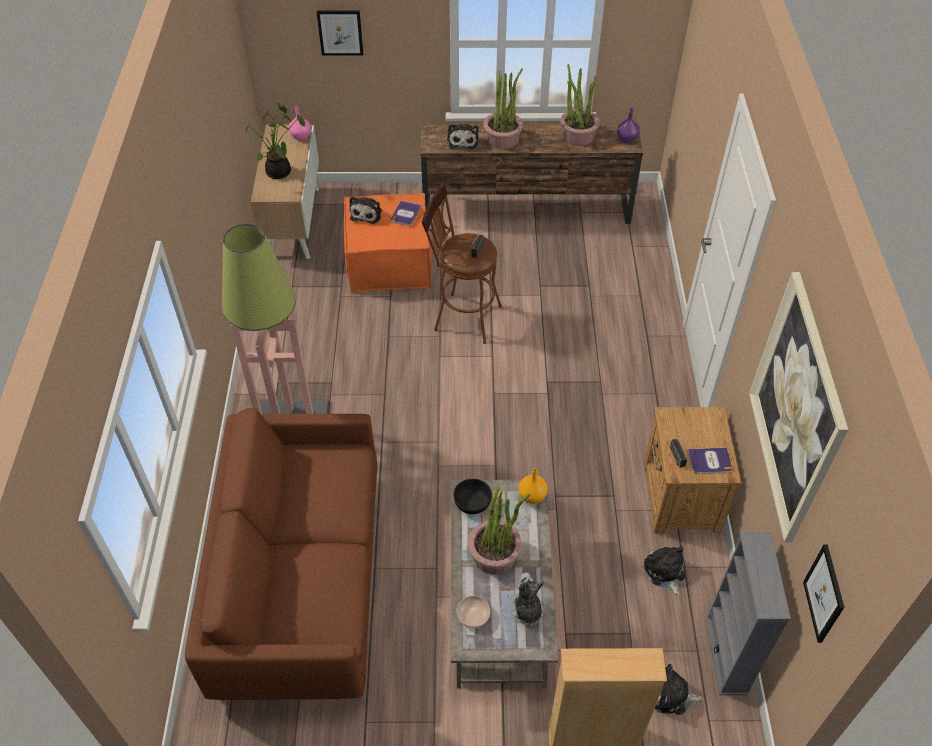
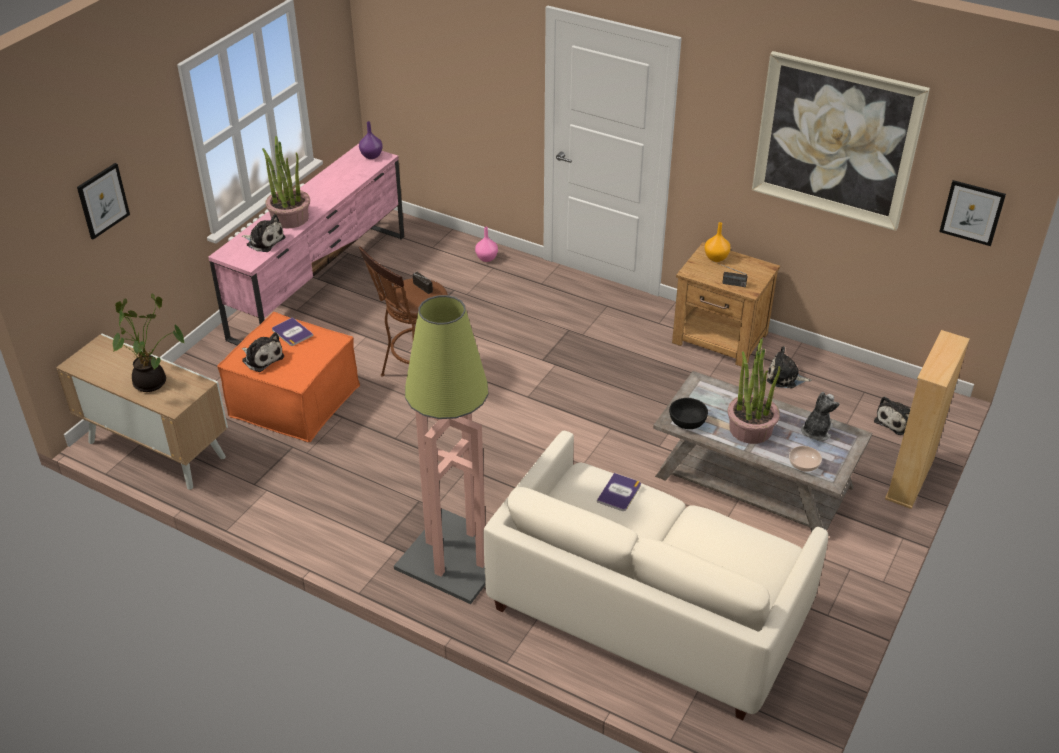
camera: 60 degrees left, 10 degrees down
(299, 579) = (647, 609): brown sofa -> white sofa
(301, 136) = (110, 348): pink vase -> pink vase (486, 258)
(526, 610) = (816, 431): plush toy -> plush toy turned 105 degrees clockwise
(527, 209) = (320, 285): brown tv stand -> pink tv stand
(531, 496) = (705, 385): orange vase -> orange vase (716, 258)
(578, 135) = (336, 177): potted plant -> none
(709, 461) = (749, 270): book -> book (619, 493)
(726, 654) = (875, 379): grey bookcase -> none

